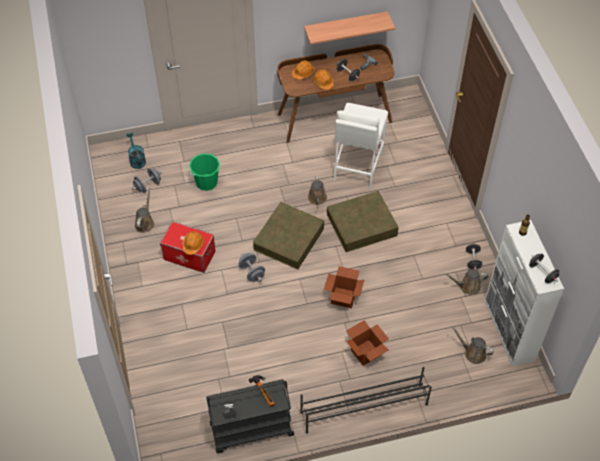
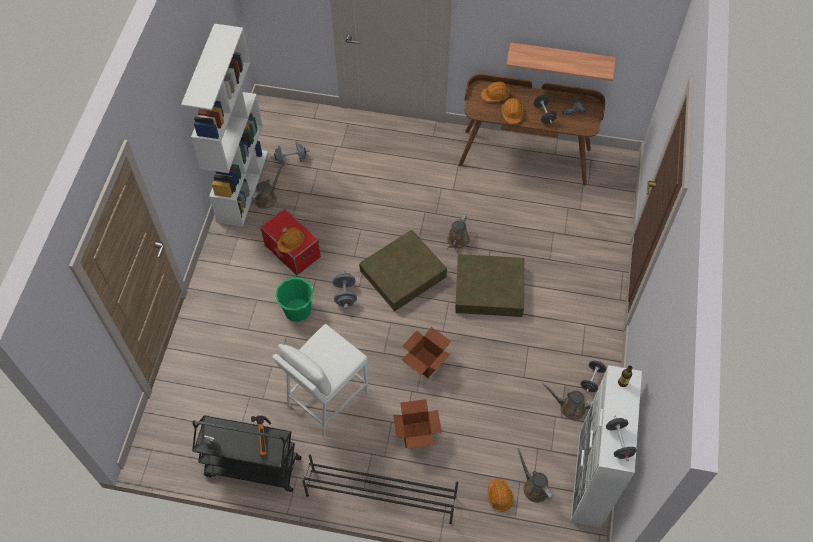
camera: 25 degrees right, 5 degrees up
(118, 220) = (242, 186): none -> white bookcase
(136, 159) = (295, 127): turquoise watering can -> none
(206, 182) = (351, 178): green bucket -> green bucket (297, 310)
(357, 166) = (520, 220): white stool -> white stool (327, 398)
(452, 370) = (499, 496): none -> orange hard hat

